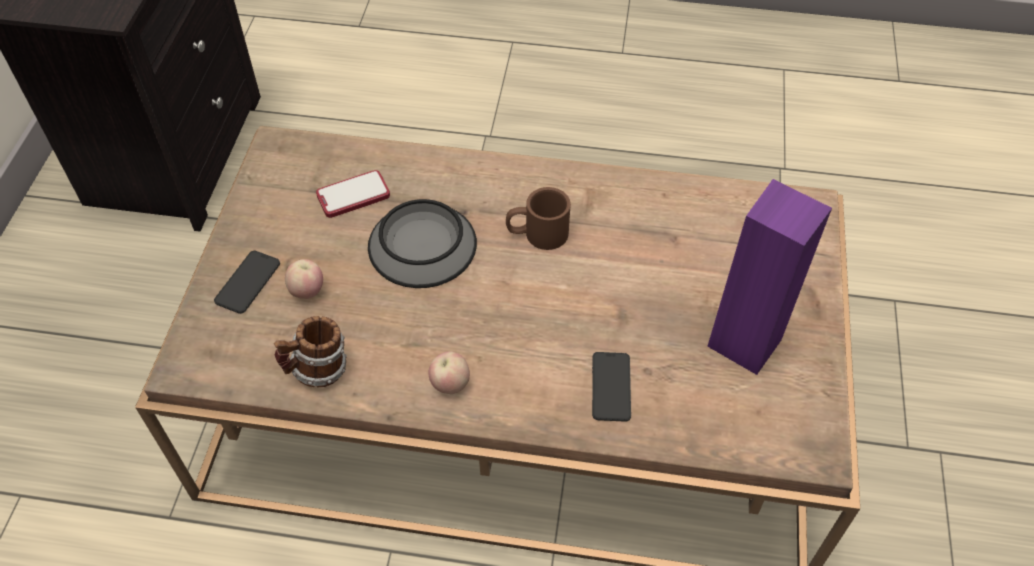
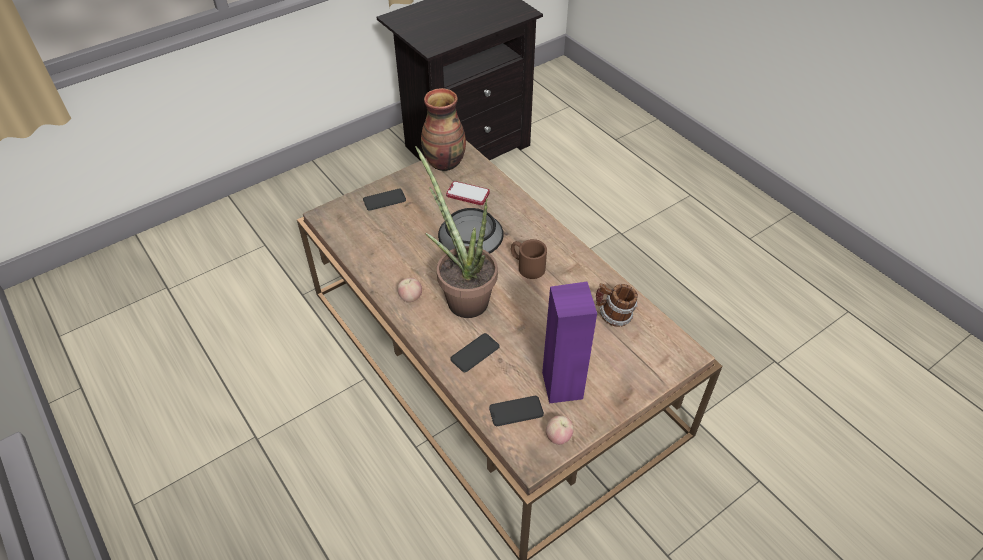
camera: 45 degrees right, 5 degrees down
(270, 174) = (445, 163): none -> vase
(307, 291) = (402, 220): apple -> apple (558, 437)
(317, 371) = (368, 253): mug -> mug (613, 316)
(510, 330) = (462, 296): none -> potted plant
(737, 415) = (516, 411): none -> phone

